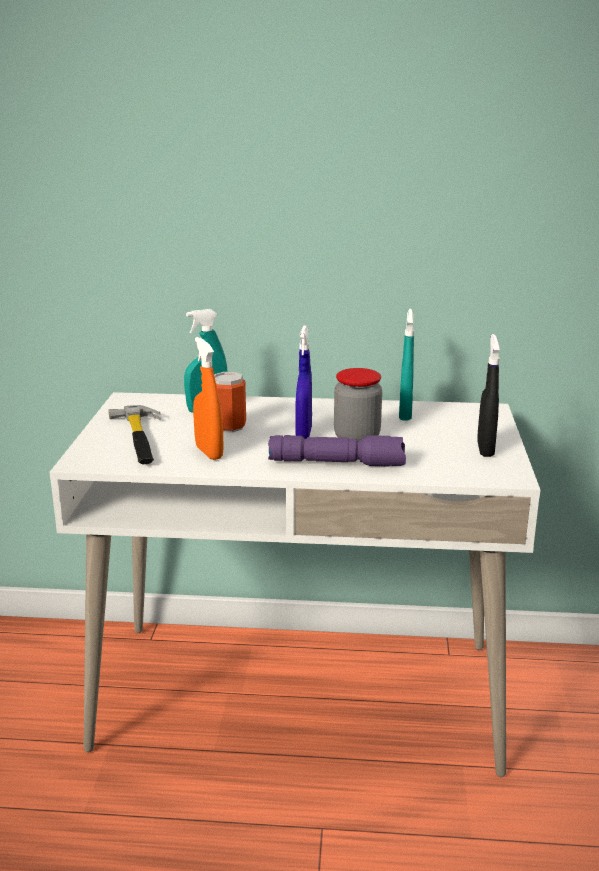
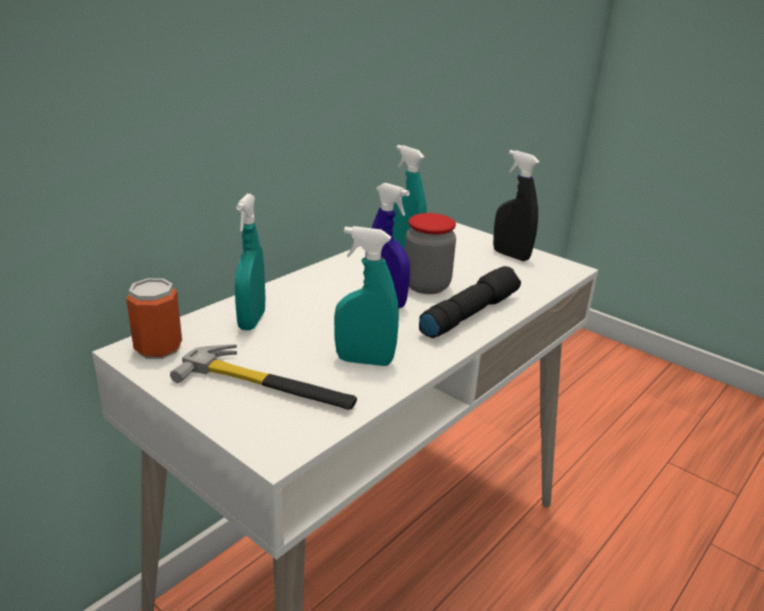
camera: 55 degrees left, 5 degrees up
(209, 452) = (364, 361): orange spray bottle -> turquoise spray bottle
(229, 426) = (313, 326): can -> can (158, 348)
(338, 463) = (469, 313): purple flashlight -> black flashlight

